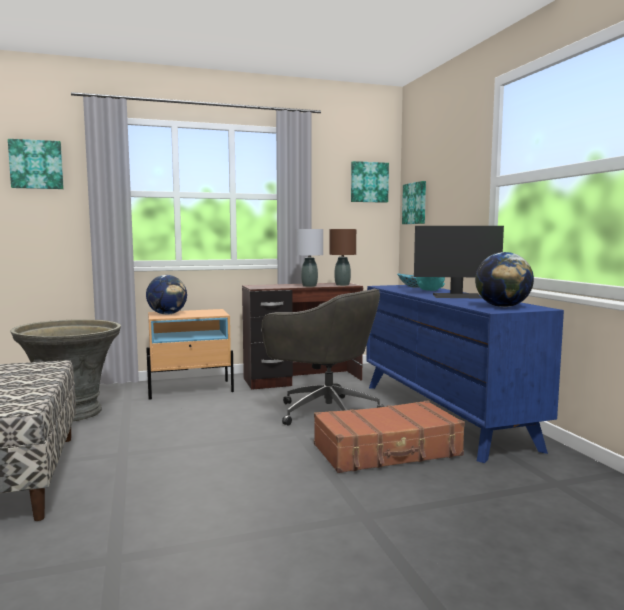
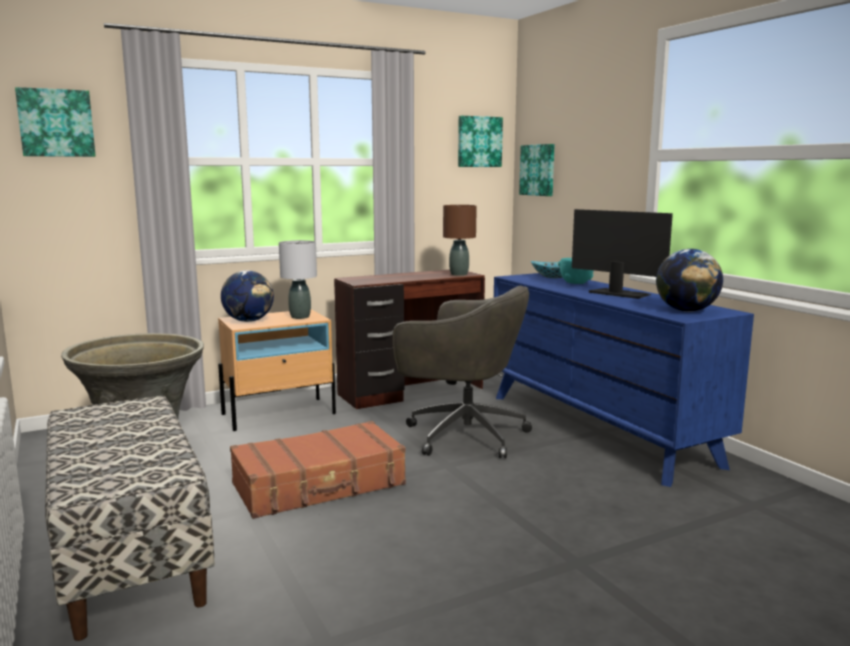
camera: 10 degrees left, 5 degrees up
(309, 286) = (421, 277): grey table lamp -> grey table lamp (300, 317)
(387, 451) = (560, 480): brown suitcase -> brown suitcase (319, 485)
(457, 296) = (618, 293): monitor -> monitor turned 135 degrees counterclockwise

